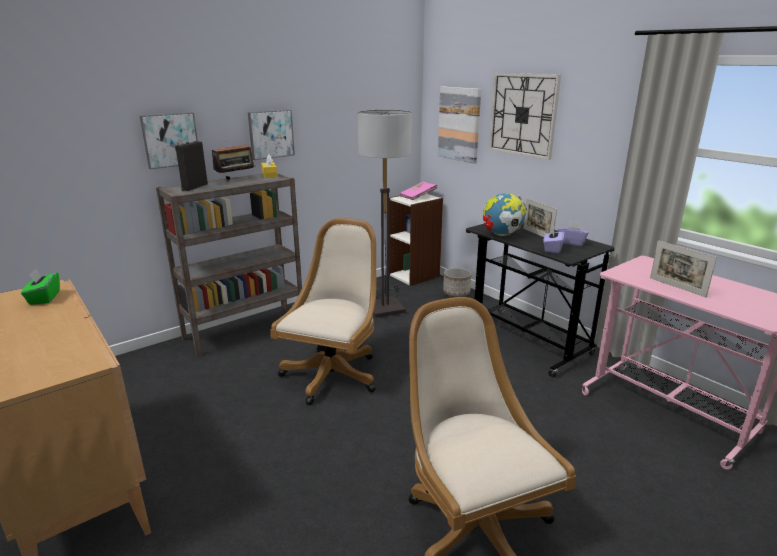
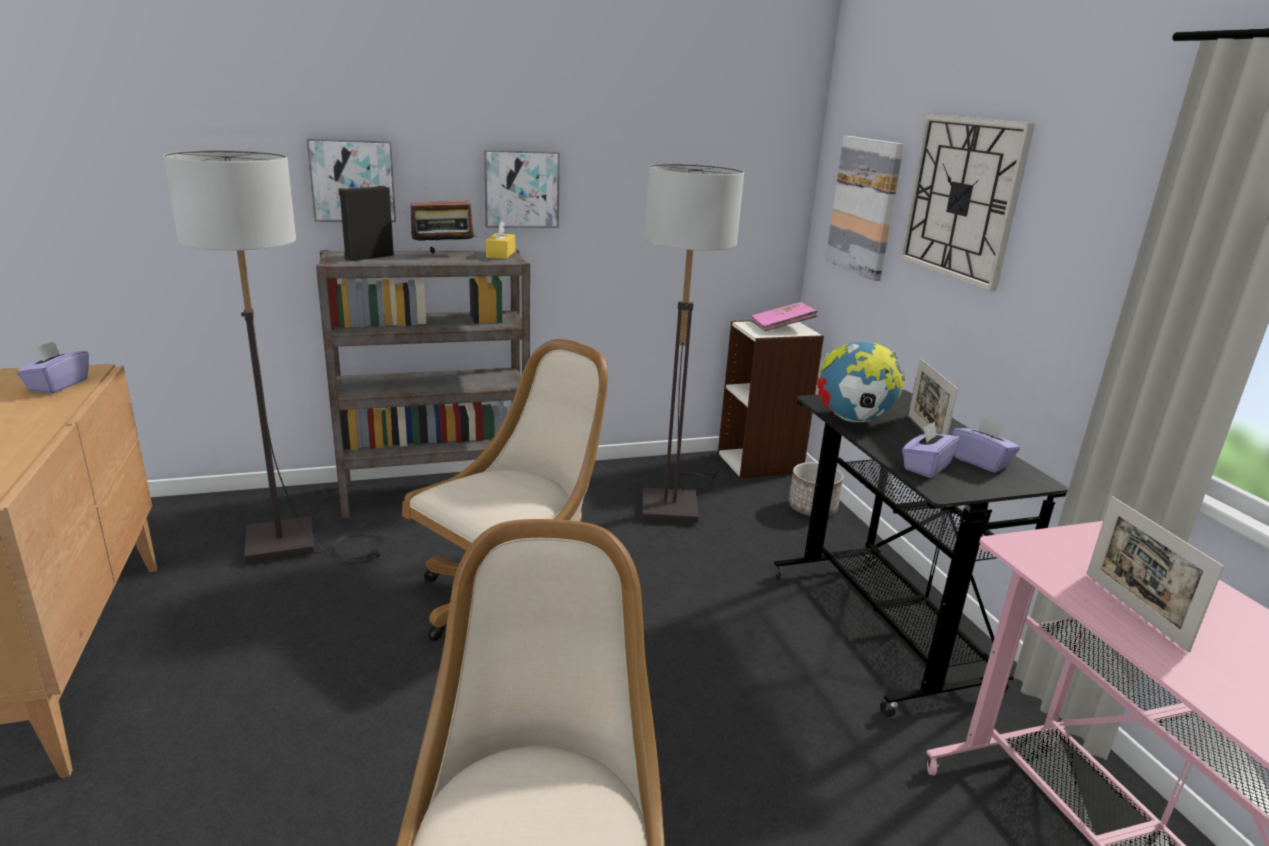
camera: 20 degrees right, 0 degrees up
(44, 298) = (58, 385): green tissue box -> purple tissue box
(186, 377) = (303, 545): none -> floor lamp

